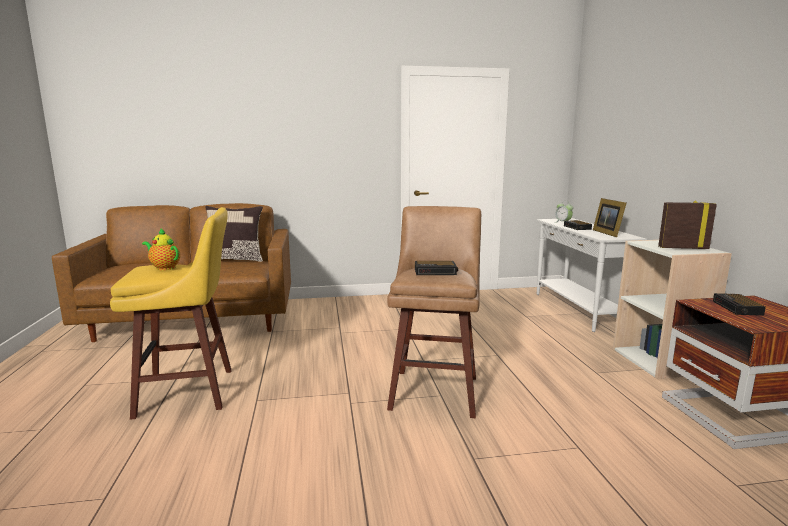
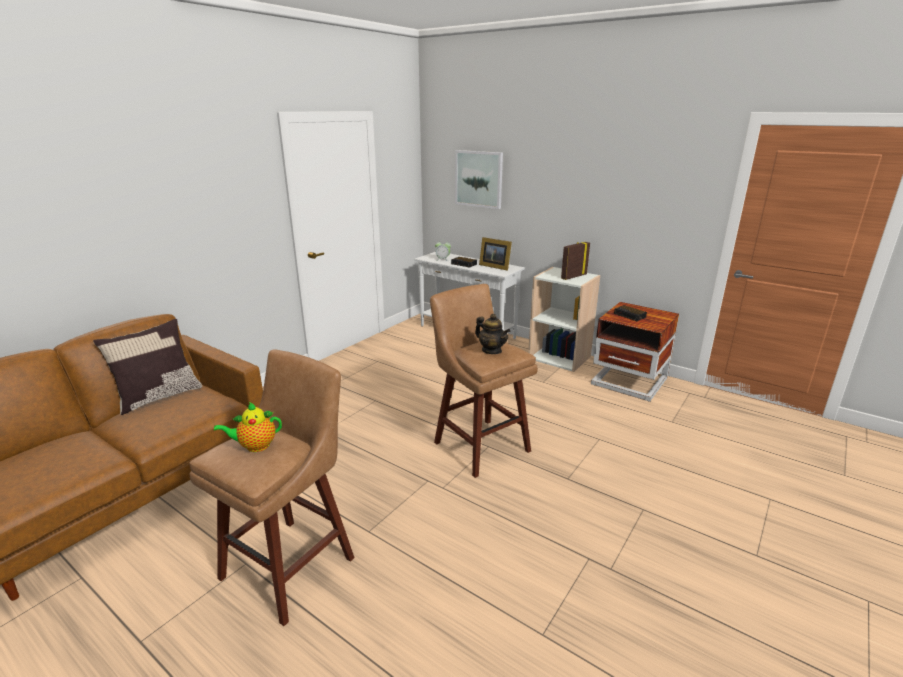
camera: 45 degrees left, 10 degrees up
(190, 392) = (292, 564): yellow stool -> brown stool
(436, 272) = (491, 350): alarm clock -> teapot
(616, 134) = (479, 179): none -> picture

